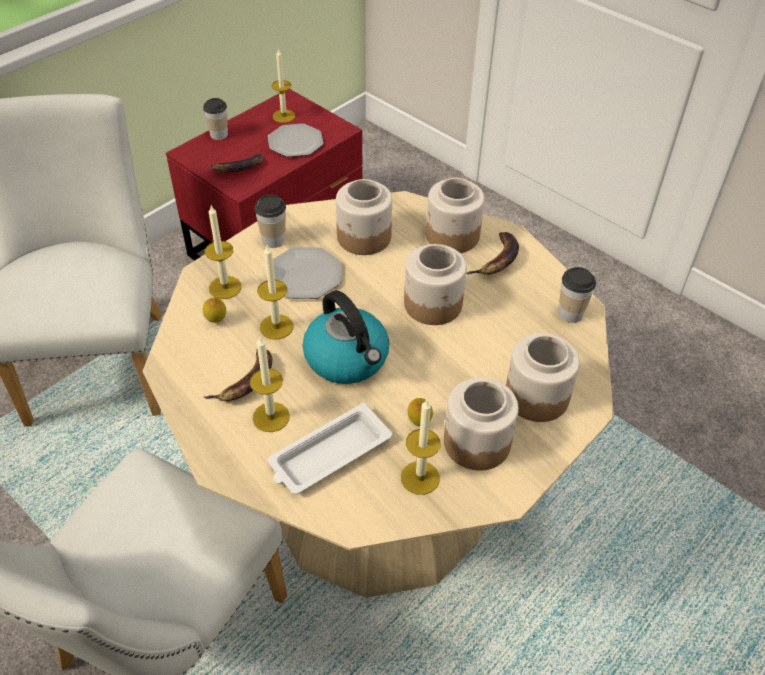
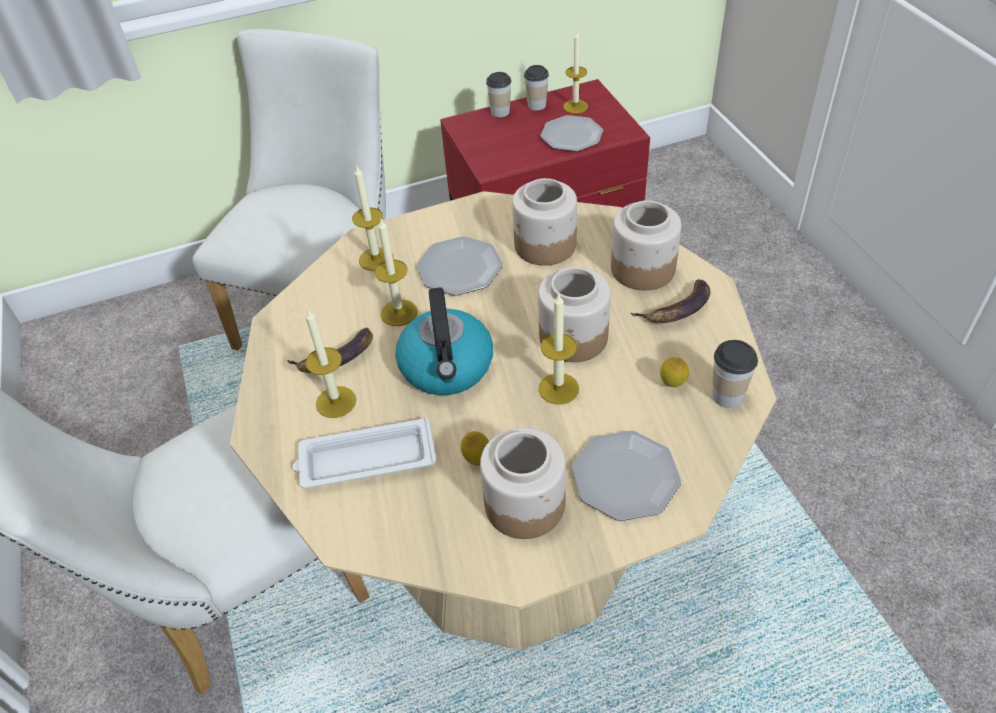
camera: 30 degrees right, 0 degrees up
(216, 321) = (347, 290): lemon -> lemon (672, 385)
(237, 168) = (499, 149): banana -> none
(273, 240) = (452, 224): cup -> cup (537, 105)
(420, 477) = (440, 519): candle -> candle (558, 388)
(536, 396) = (625, 476): jar -> plate

